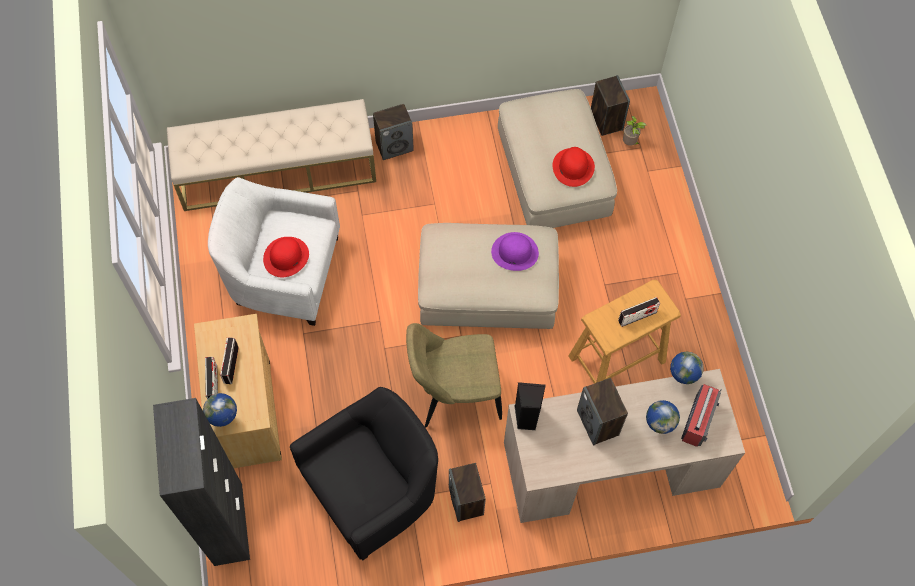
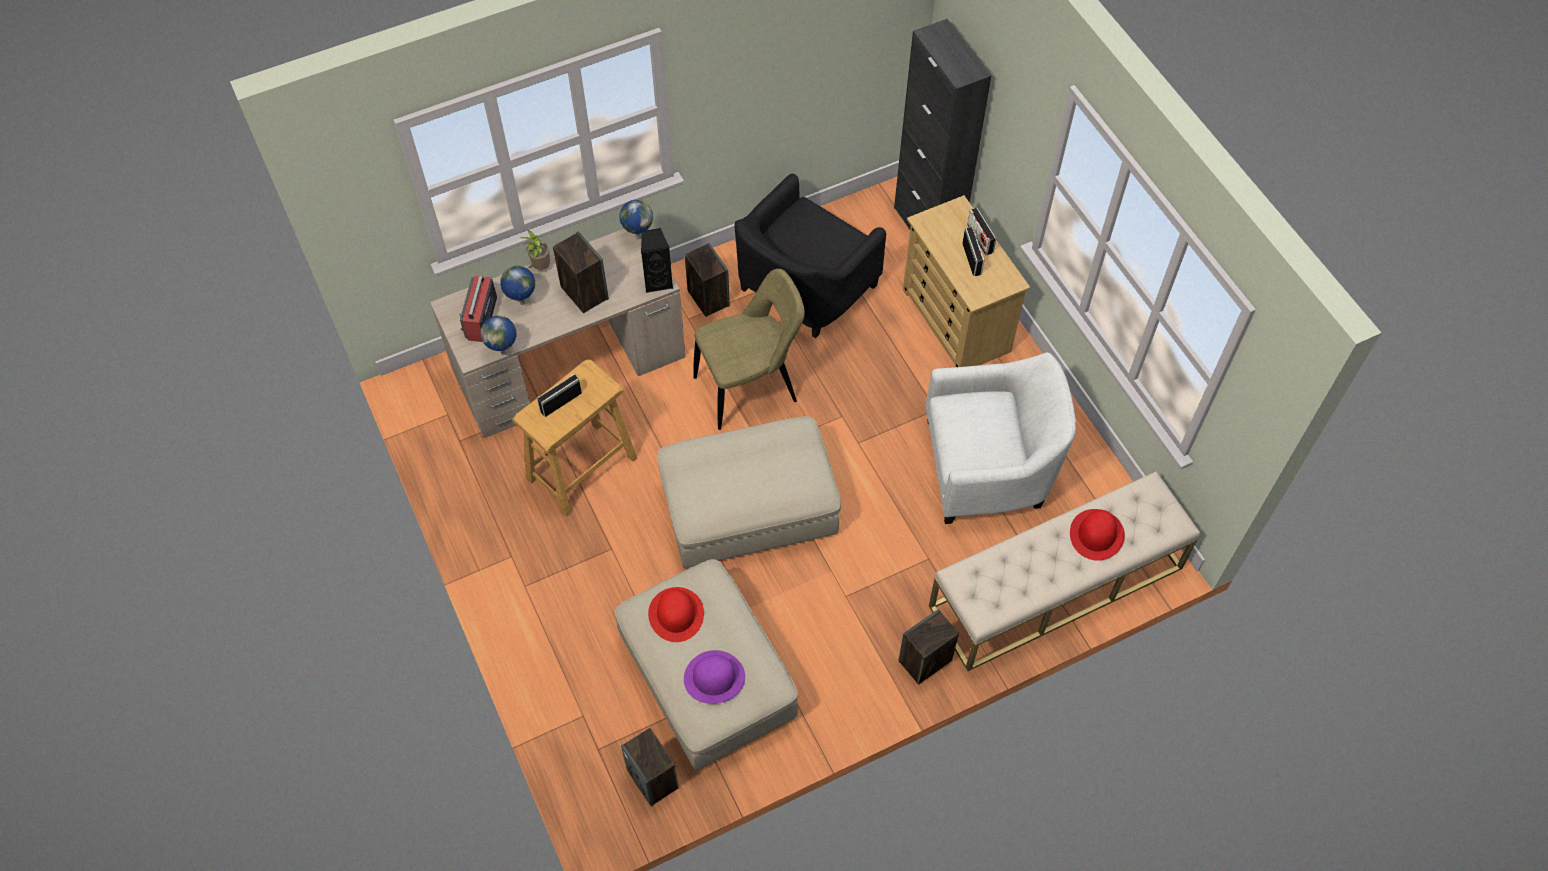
camera: 165 degrees right, 5 degrees down
(225, 421) = (951, 212): globe -> globe (638, 237)
(286, 256) = (978, 417): red hat -> red hat (1096, 534)
(515, 252) = (720, 488): purple hat -> purple hat (714, 678)
(630, 143) = (613, 751): potted plant -> potted plant (540, 267)

